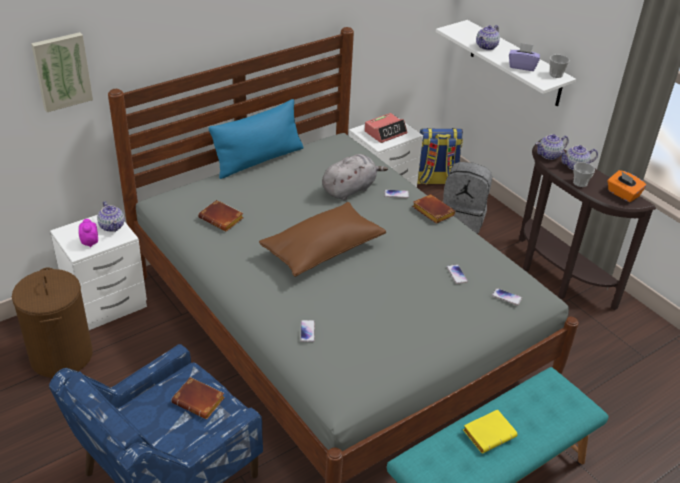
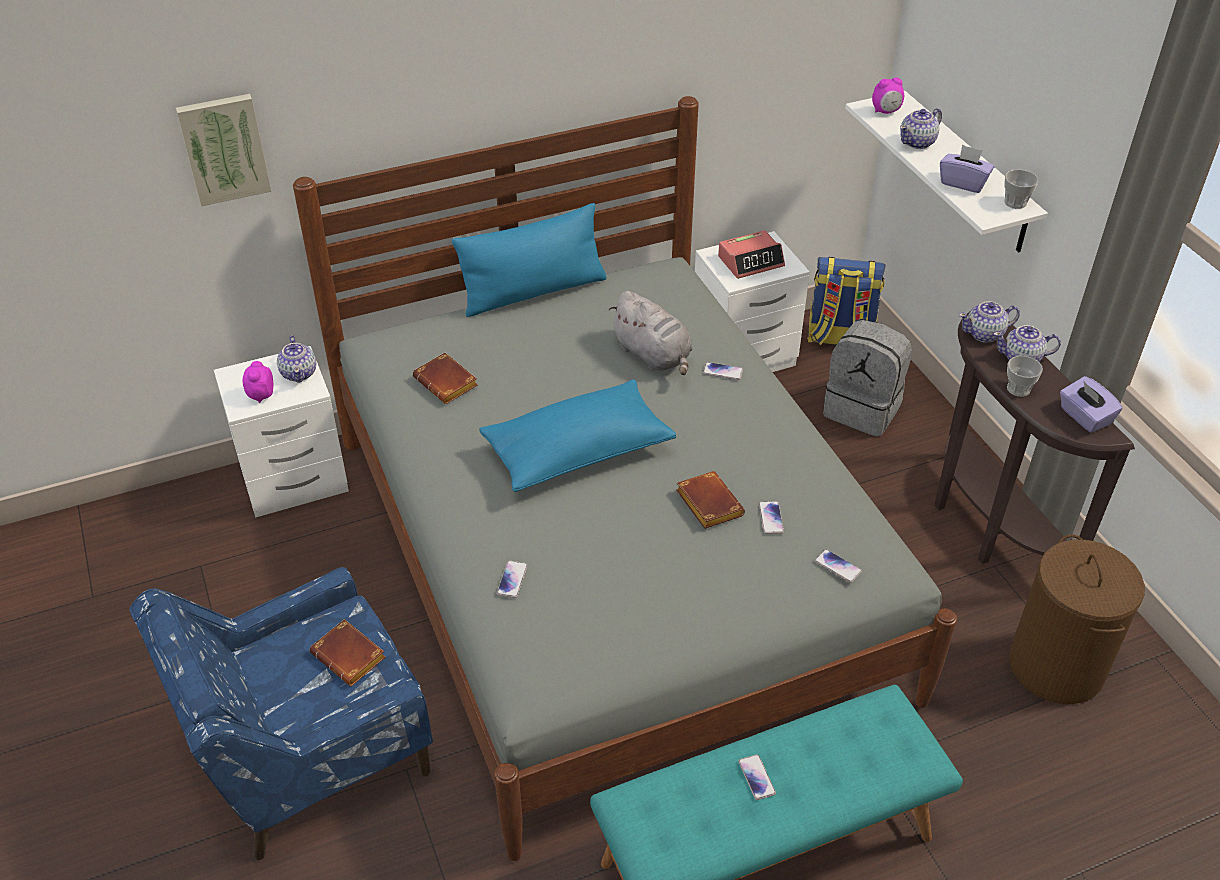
camera: 15 degrees right, 5 degrees up
(61, 356) = (213, 550): brown laundry basket -> brown laundry basket (1056, 667)
(322, 250) = (577, 452): brown pillow -> blue pillow
(350, 189) = (654, 355): grey plush toy -> grey plush toy turned 75 degrees clockwise
(431, 212) = (768, 407): brown book -> brown book (706, 503)
(461, 31) = (886, 111): none -> alarm clock
(489, 433) = (756, 777): yellow book -> phone
(622, 194) = (1084, 417): orange tissue box -> purple tissue box

